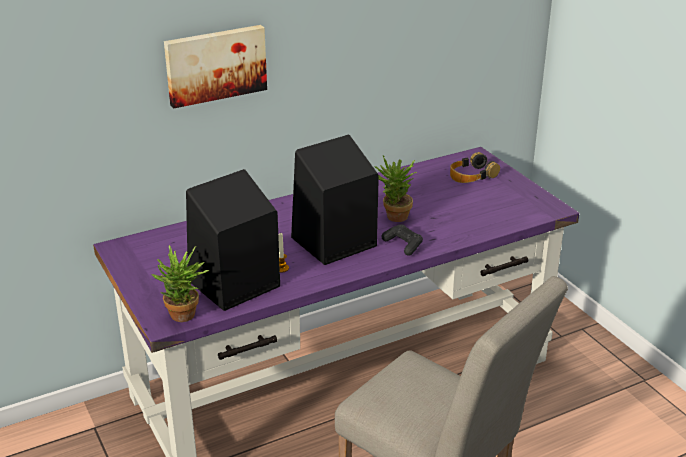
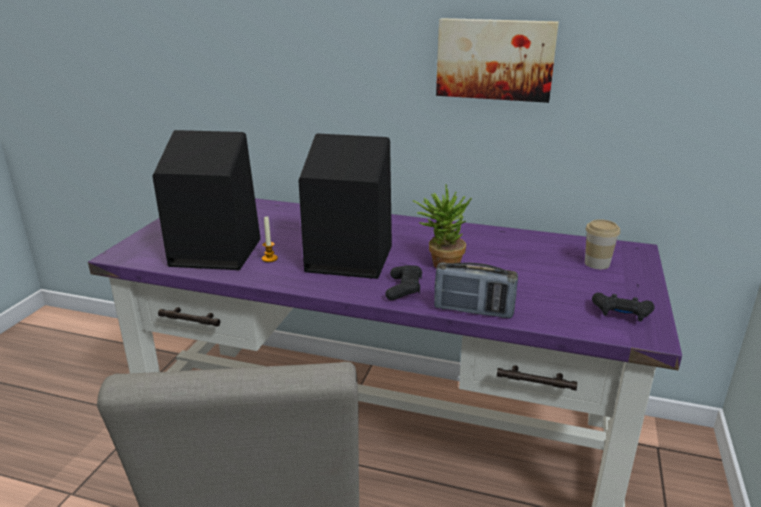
camera: 45 degrees right, 5 degrees down
(184, 318) = (138, 258): potted plant -> none
(215, 64) = (320, 44): picture -> picture (495, 59)
(460, 238) = (473, 310): none -> radio
(472, 175) = (597, 263): headphones -> cup
(527, 202) = (621, 314): none -> black game controller

